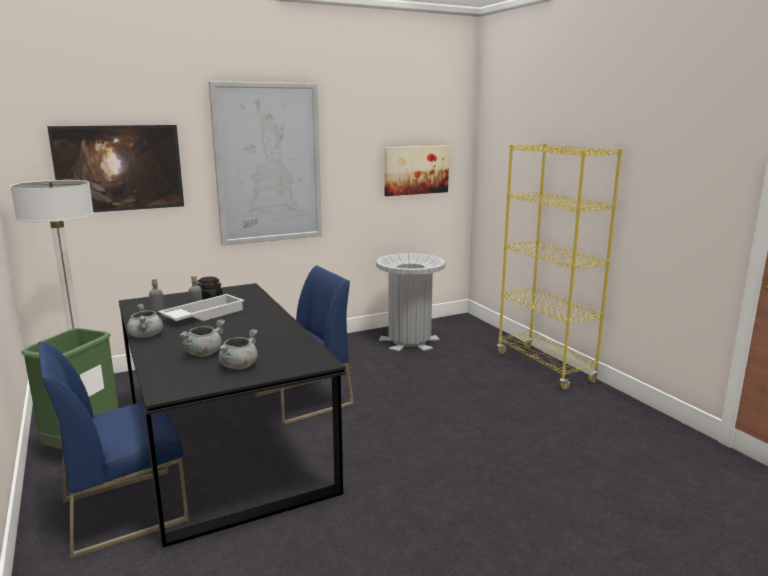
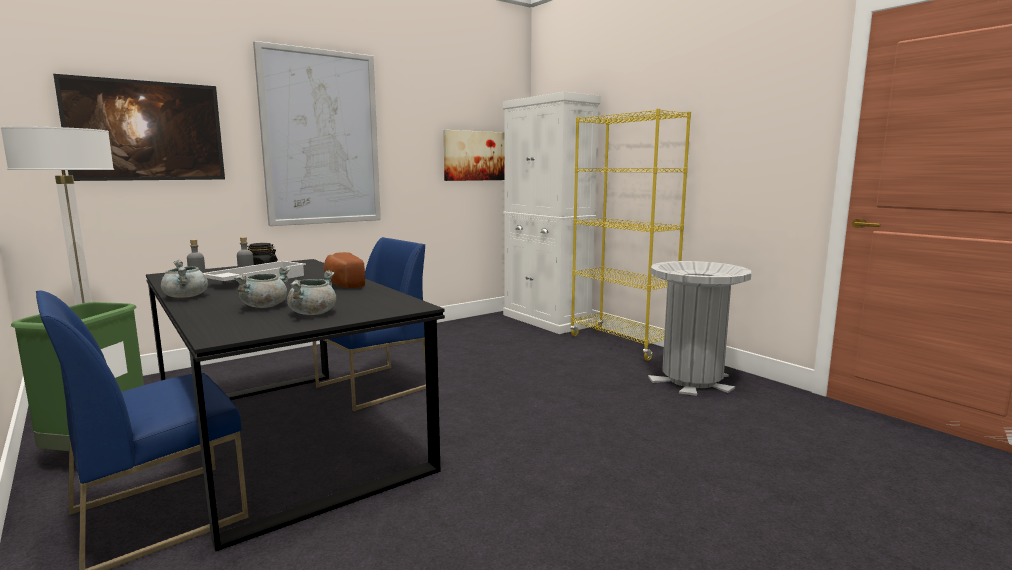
camera: 10 degrees left, 5 degrees down
(271, 324) = (342, 283): none -> bread
(409, 341) = (477, 330): grey trash can -> grey trash can (692, 380)
(479, 332) = (546, 320): none -> white cabinet

